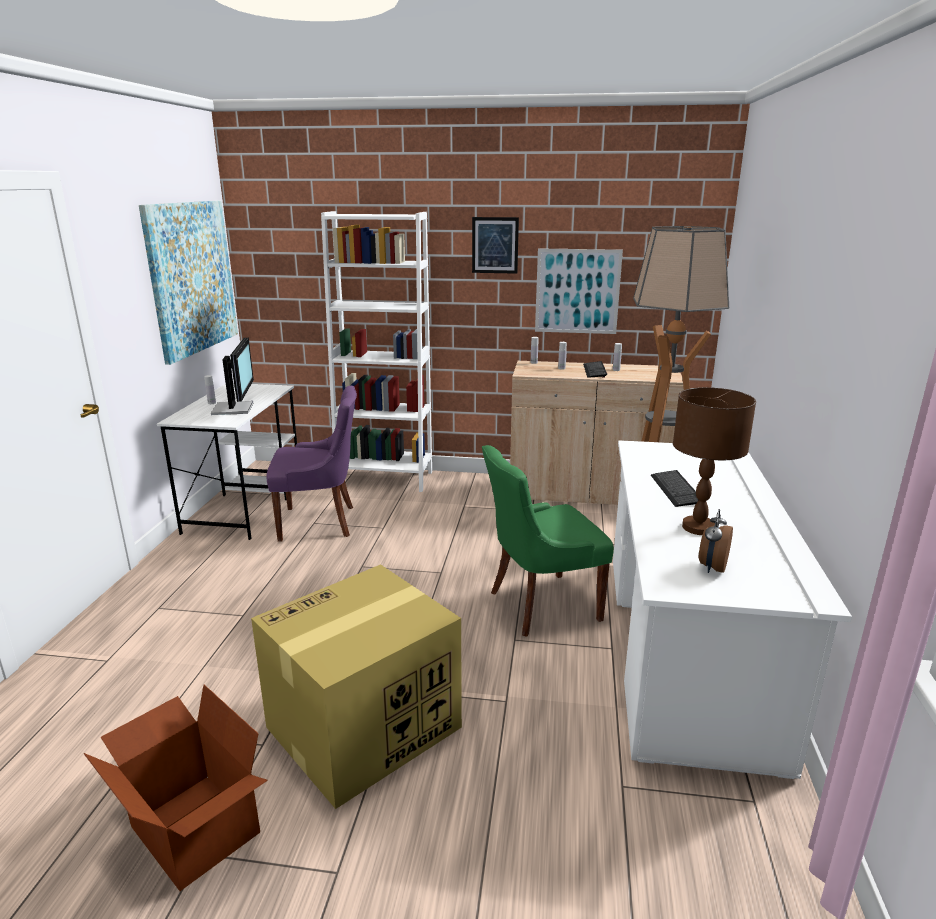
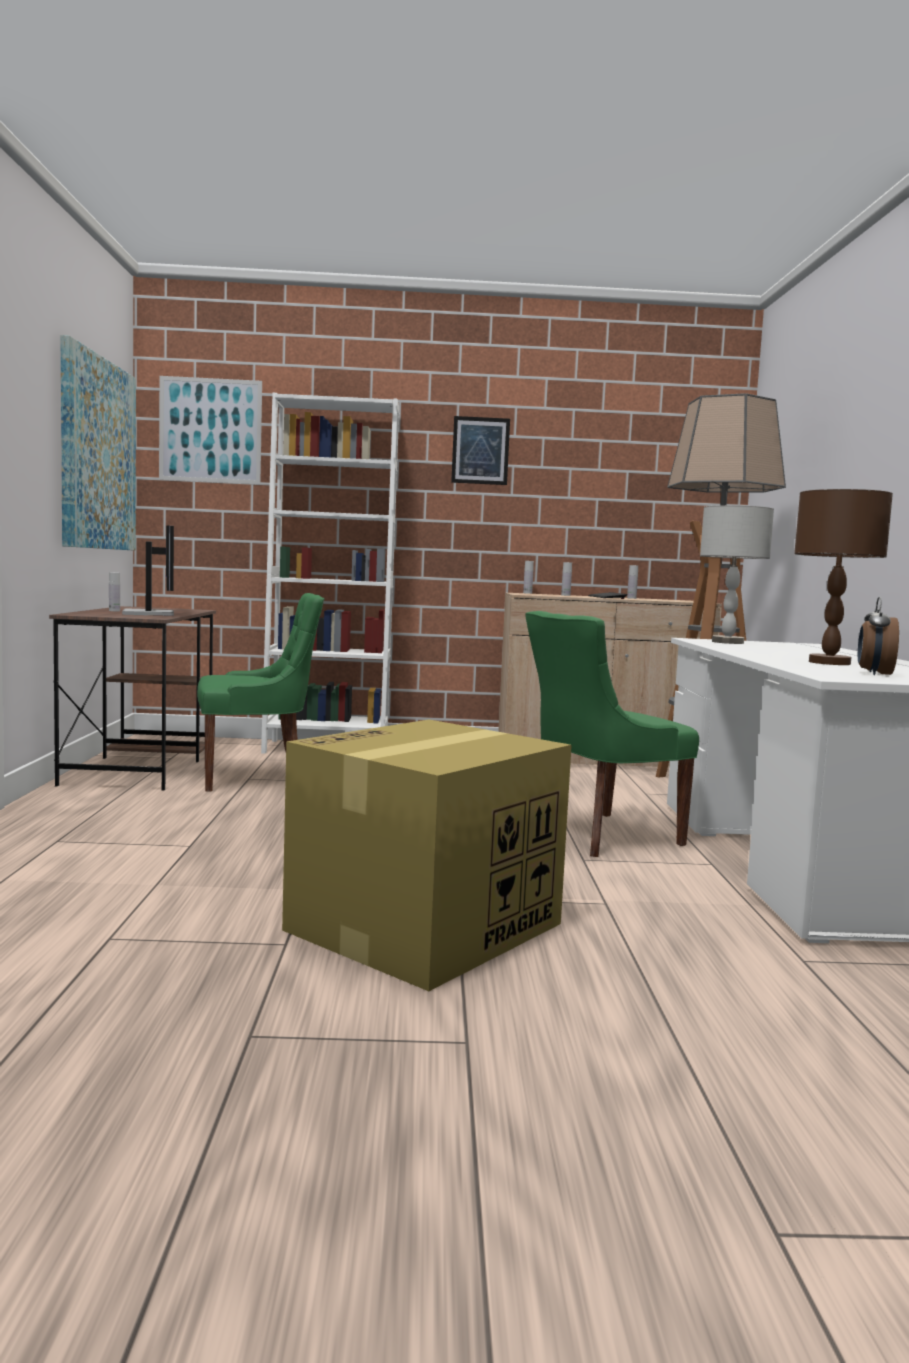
camera: 10 degrees left, 15 degrees down
(193, 831) = (223, 1017): cardboard box -> none
(245, 506) = (141, 766): white desk -> brown desk
(319, 522) = (257, 778): purple chair -> green chair
(577, 291) = (578, 509): picture -> picture (210, 430)
(657, 455) = (728, 642): none -> grey table lamp
(675, 490) = (775, 652): keyboard -> none

